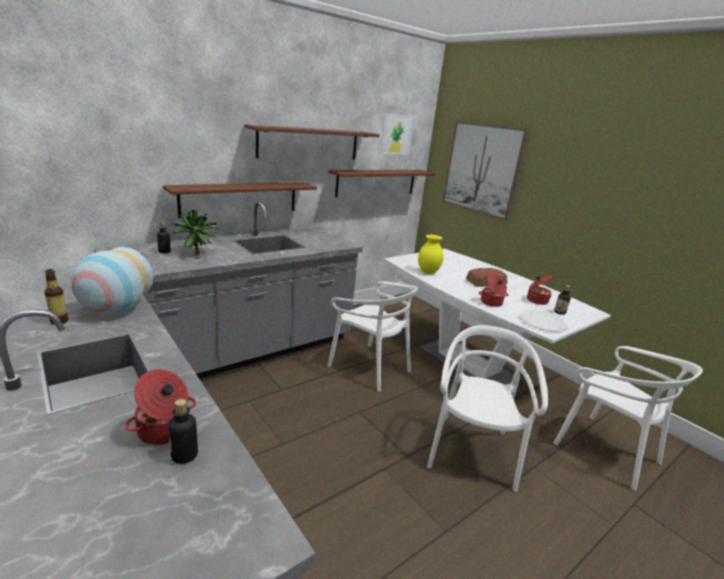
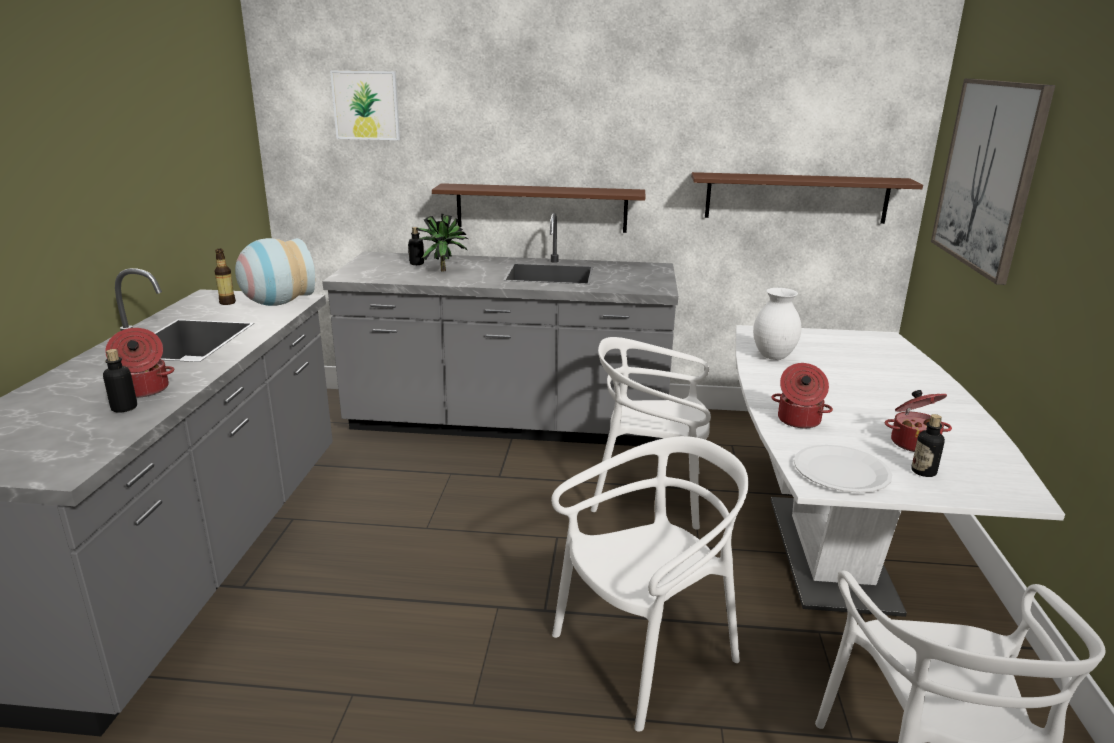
camera: 45 degrees right, 0 degrees up
(309, 143) = (655, 129): brown shelf -> none
(370, 367) = (649, 494): white chair -> white chair turned 105 degrees clockwise
(396, 134) = (842, 111): picture -> picture (366, 105)
(427, 272) = (772, 356): yellow vase -> white vase
(486, 282) = (862, 394): bread -> none

